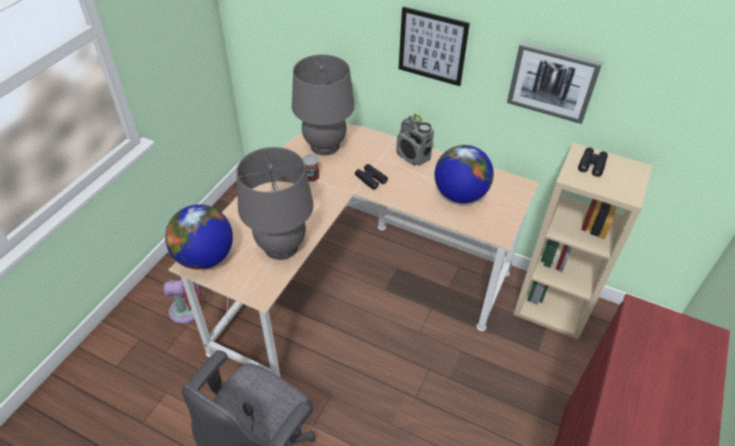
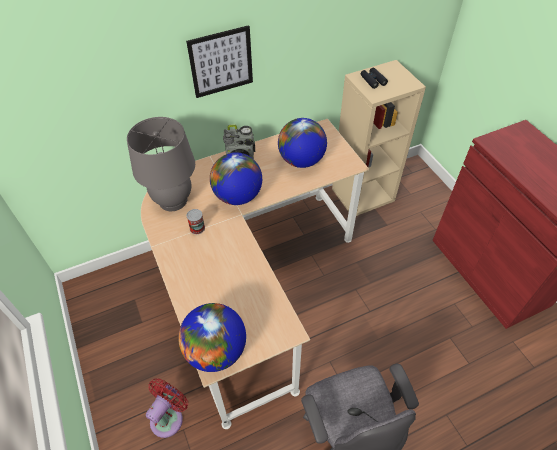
camera: 50 degrees left, 5 degrees up
(281, 246) = (253, 290): grey table lamp -> none
(370, 179) = (238, 196): black binoculars -> globe
(552, 82) = (320, 38): picture -> none

